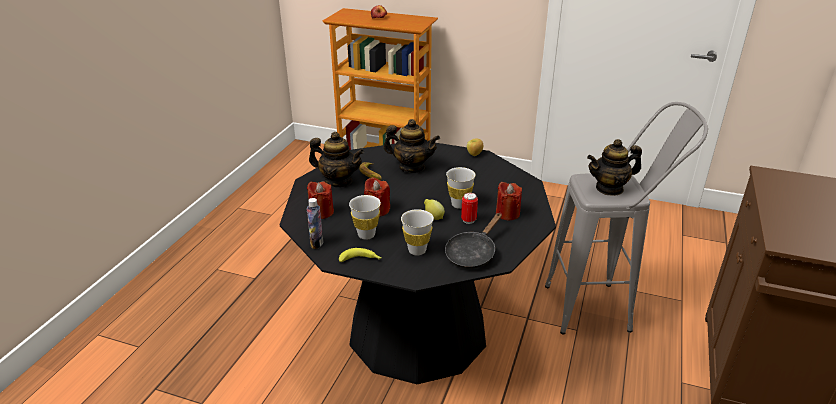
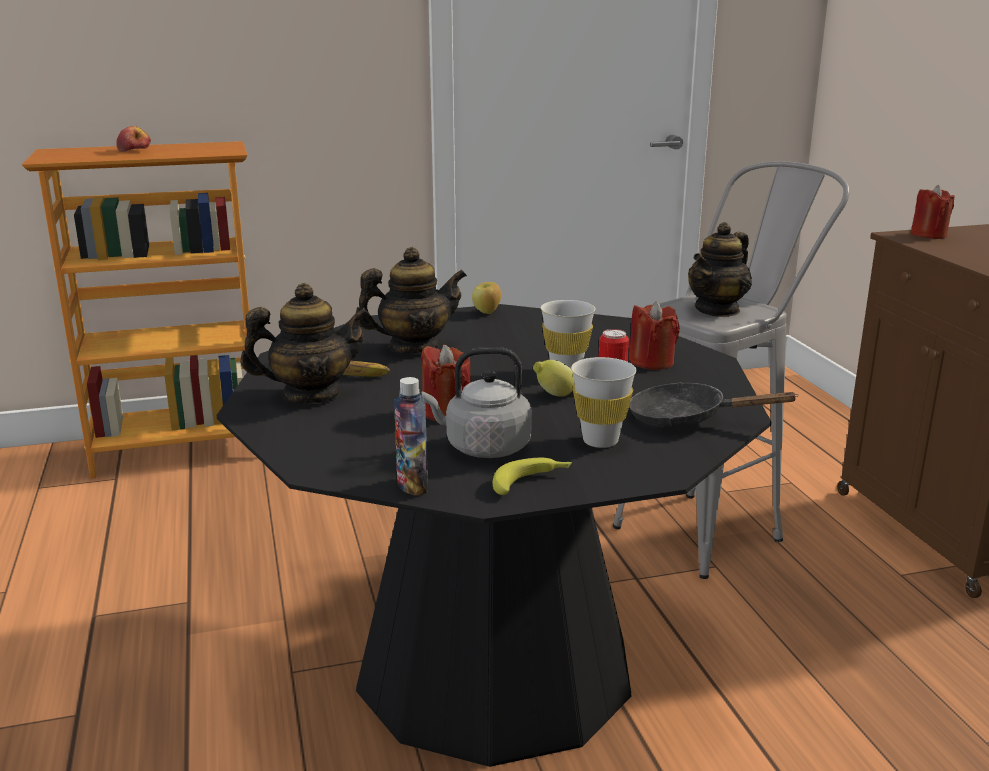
camera: 35 degrees left, 10 degrees down
(321, 212) = (349, 443): red candle -> red candle (928, 235)
(366, 235) = (483, 448): white cup -> grey kettle
(472, 253) = (686, 419): black frying pan -> black frying pan turned 105 degrees clockwise

